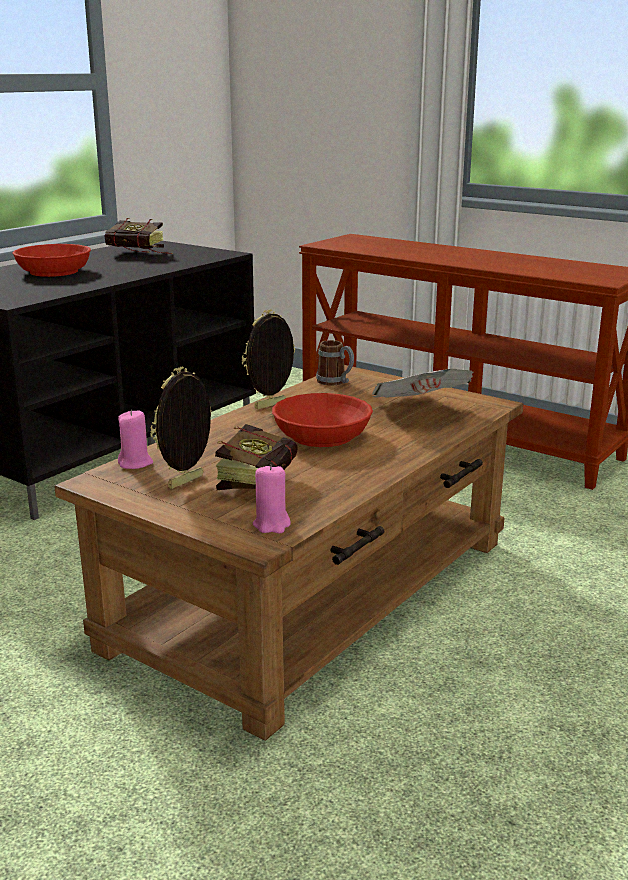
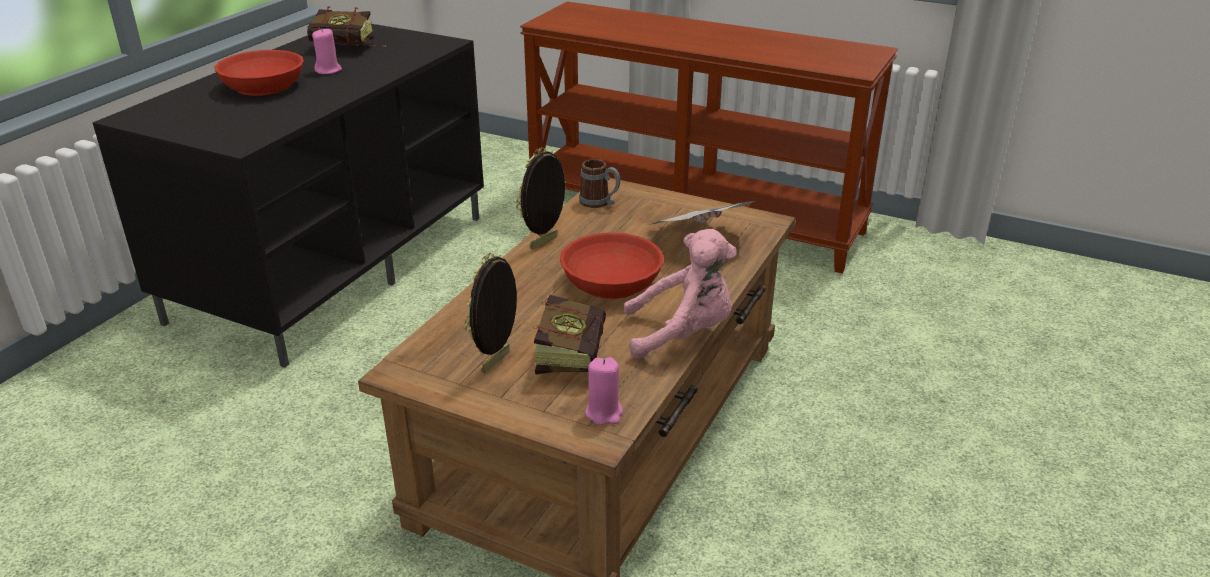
camera: 10 degrees left, 10 degrees up
(135, 463) = (433, 340): pink candle -> pink candle (328, 70)
(374, 476) = (683, 334): none -> pink plush toy

